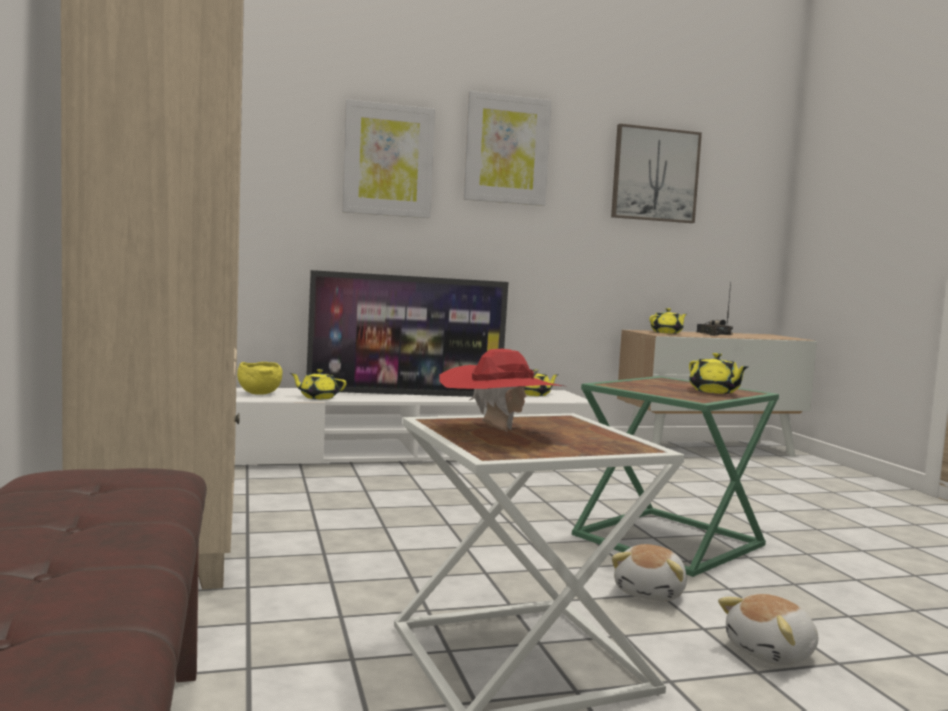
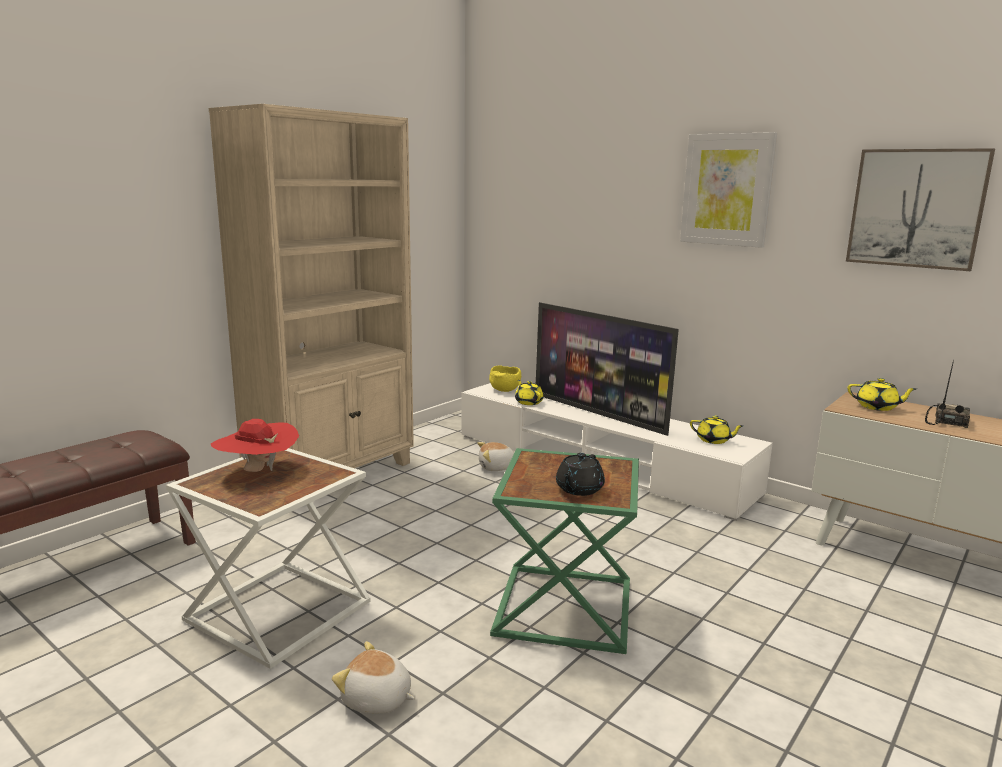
camera: 55 degrees right, 10 degrees up
(388, 160) = (619, 206): picture -> none
(651, 593) = (436, 627): plush toy -> plush toy (497, 467)
(715, 391) = (578, 489): yellow teapot -> black teapot

